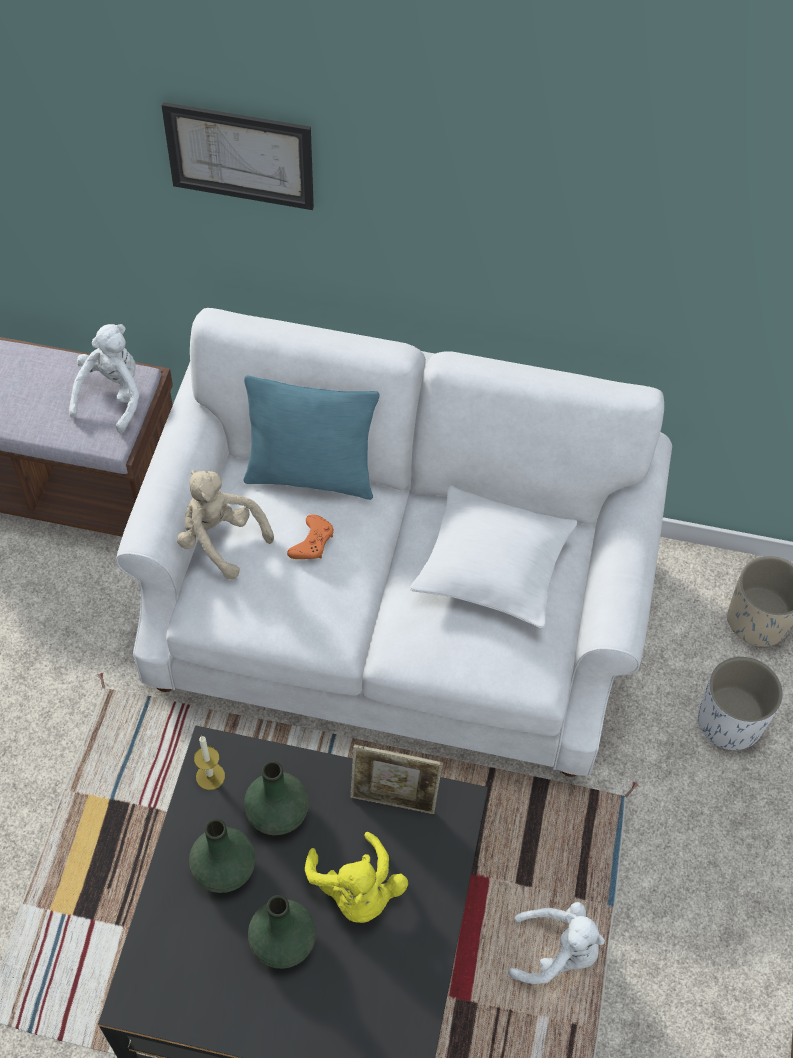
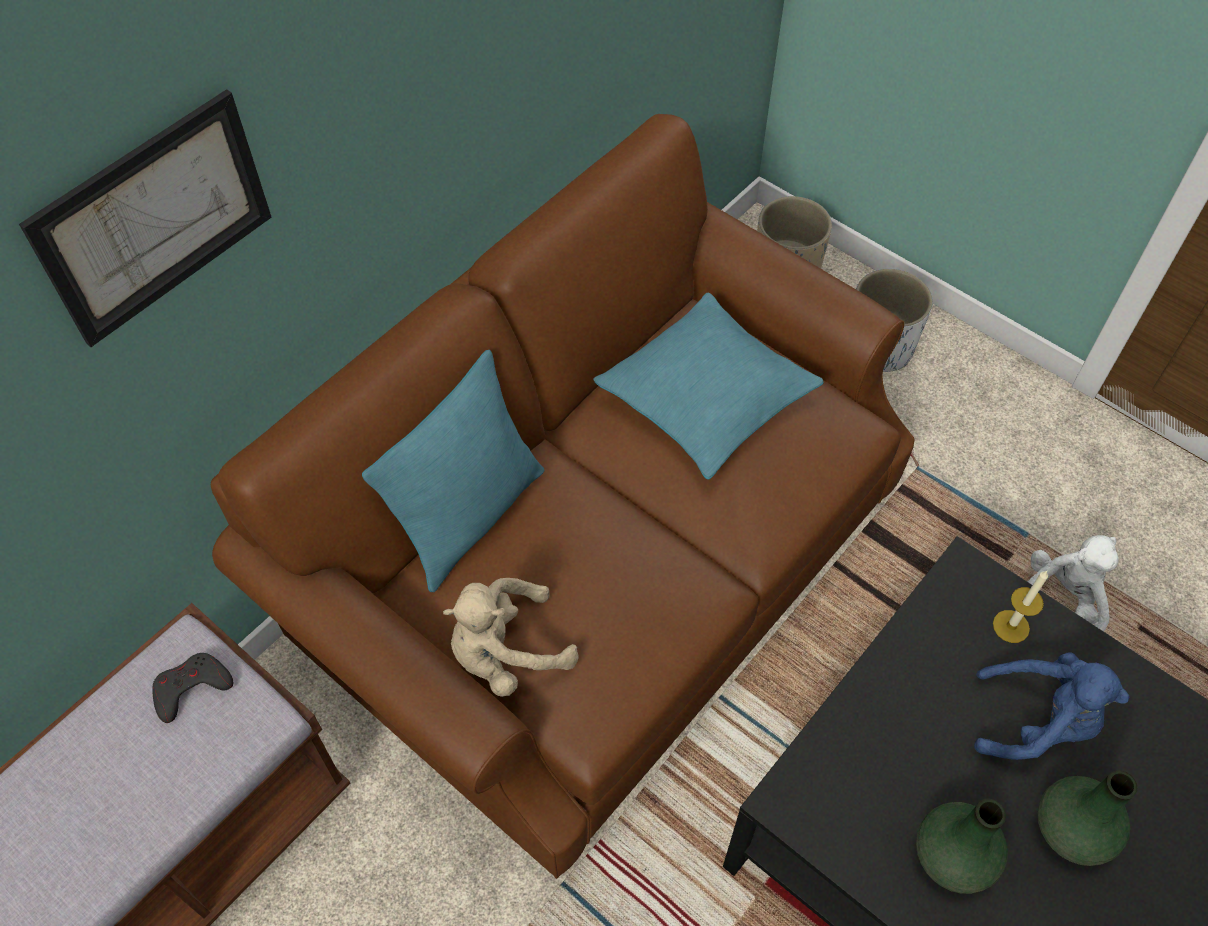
camera: 60 degrees left, 0 degrees up
(112, 396) = (191, 688): white plush toy -> grey game controller
(210, 776) = (821, 819): candle -> candle (1011, 626)
(277, 811) = (901, 762): green vase -> none
(312, 542) = (572, 554): orange game controller -> none
(357, 891) = (1036, 721): yellow plush toy -> blue plush toy
(394, 801) = (937, 632): picture frame -> none
(395, 613) = (602, 565): white sofa -> brown sofa
(493, 566) = (706, 396): white pillow -> turquoise pillow

